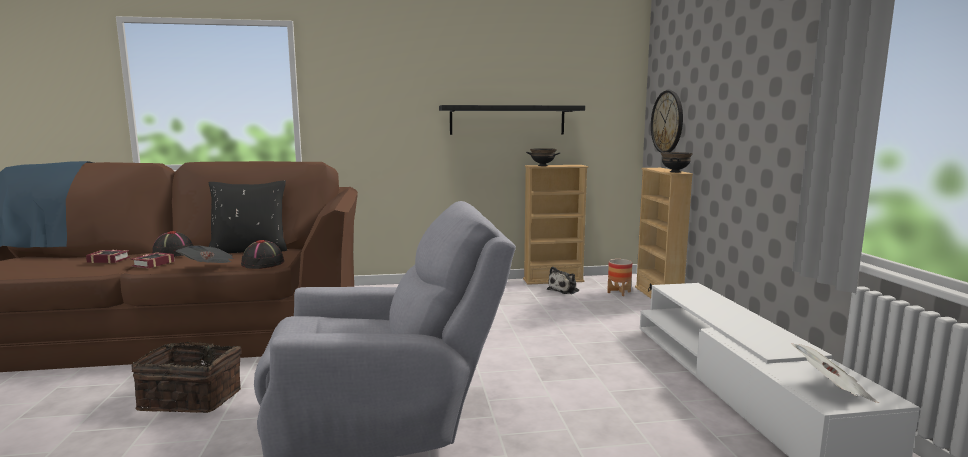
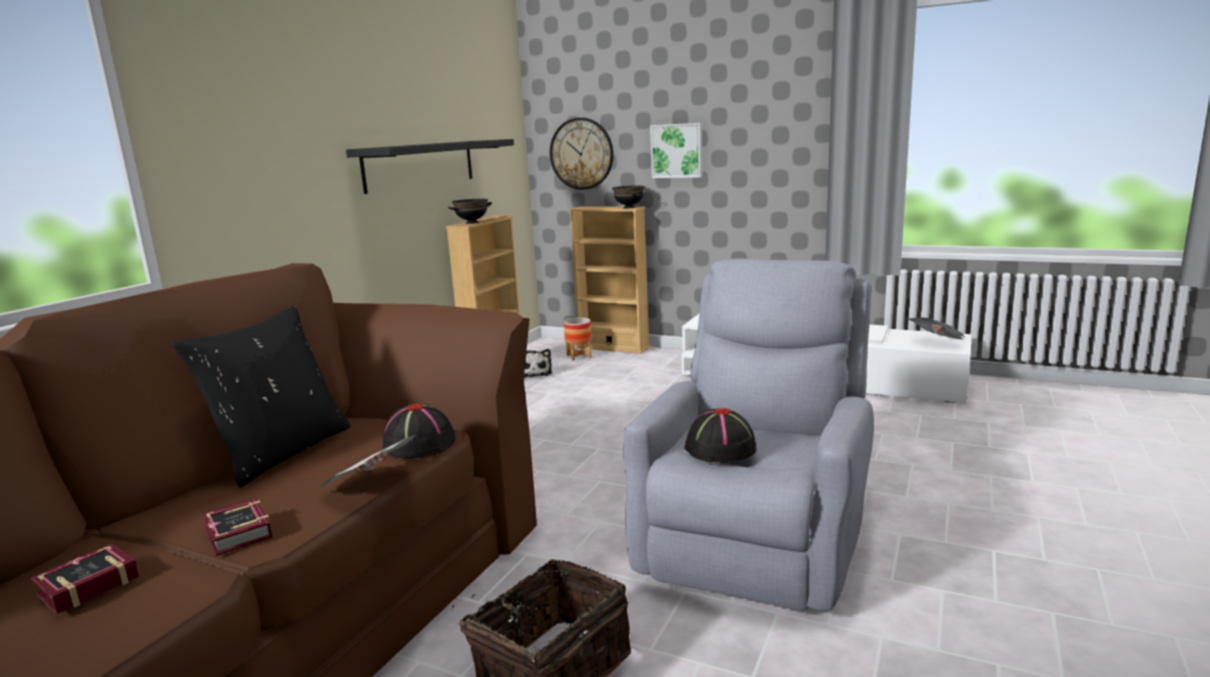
camera: 55 degrees left, 5 degrees up
(173, 253) = (174, 513): black hat -> black hat (720, 449)
(717, 122) = (677, 150): none -> picture

